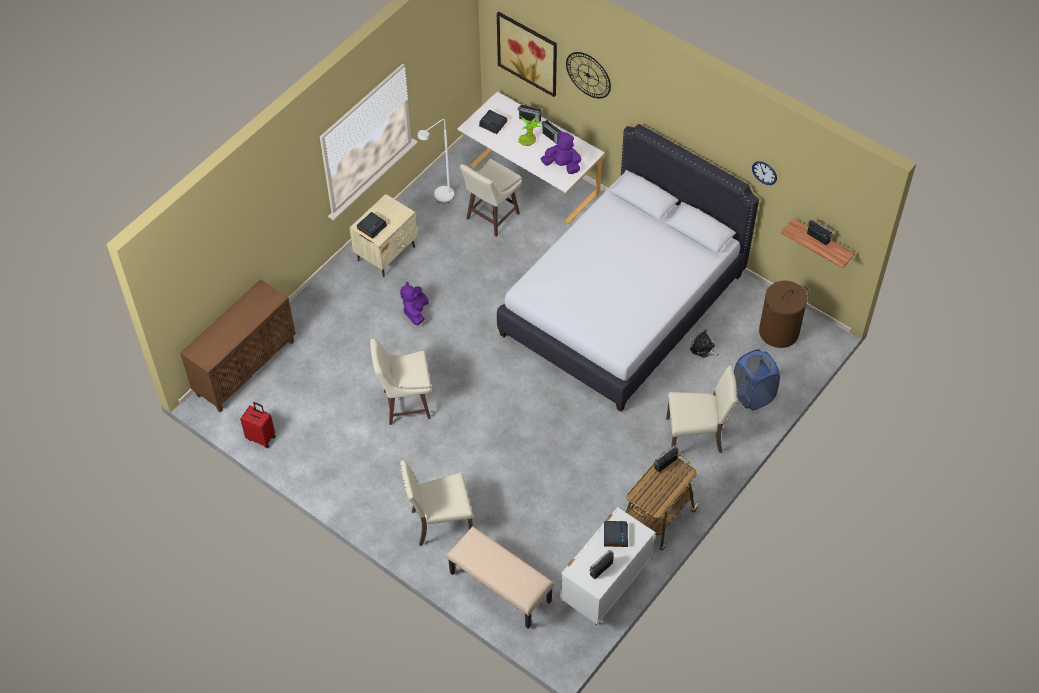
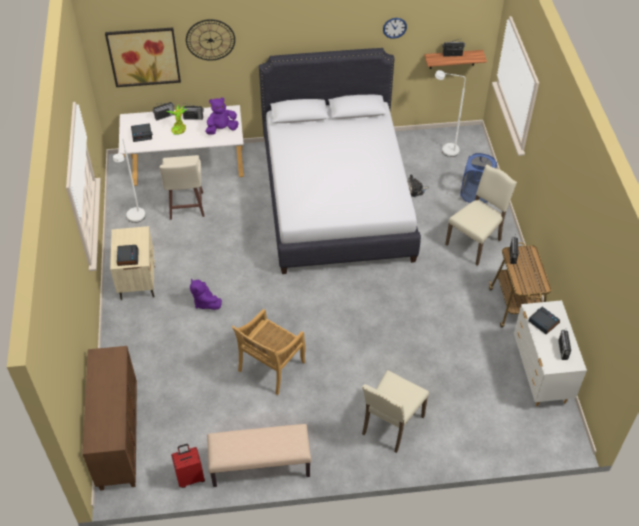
camera: 45 degrees left, 5 degrees down
(405, 404) = (271, 367): beige stool -> beige chair
(499, 587) = (481, 433): beige bench -> beige bench (260, 466)
(779, 332) = (445, 150): brown laundry basket -> white floor lamp

